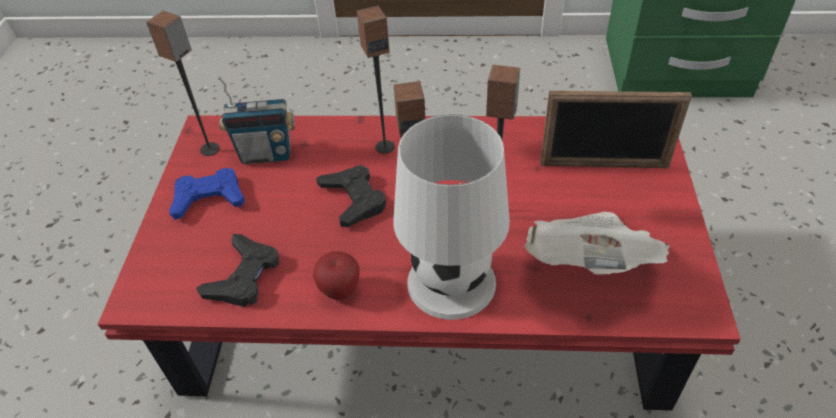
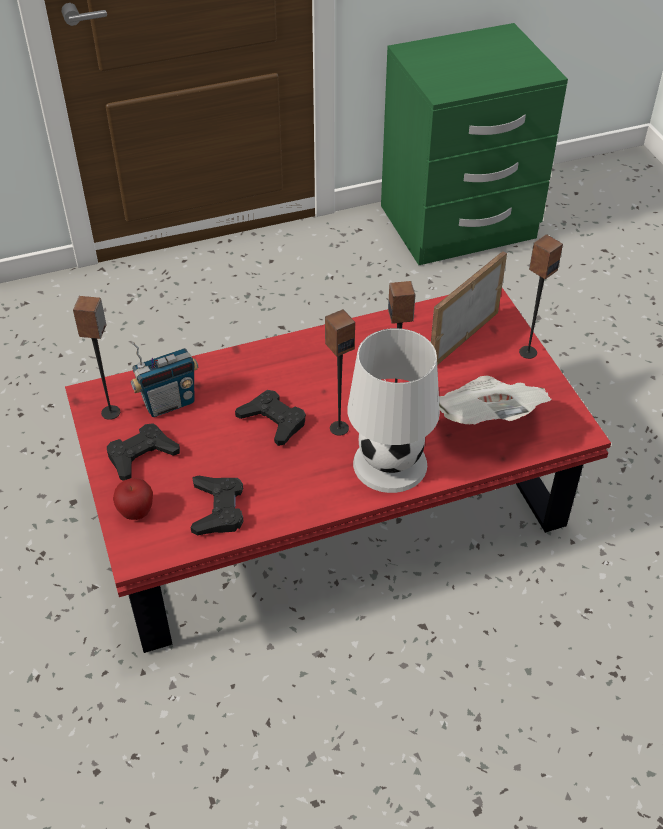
camera: 25 degrees left, 0 degrees up
(209, 198) = (141, 455): blue game controller -> black game controller
(340, 291) = (306, 496): apple -> apple (136, 513)
(385, 147) = (273, 369): speaker -> speaker (527, 352)
(603, 165) = (463, 338): picture frame -> picture frame turned 150 degrees clockwise

